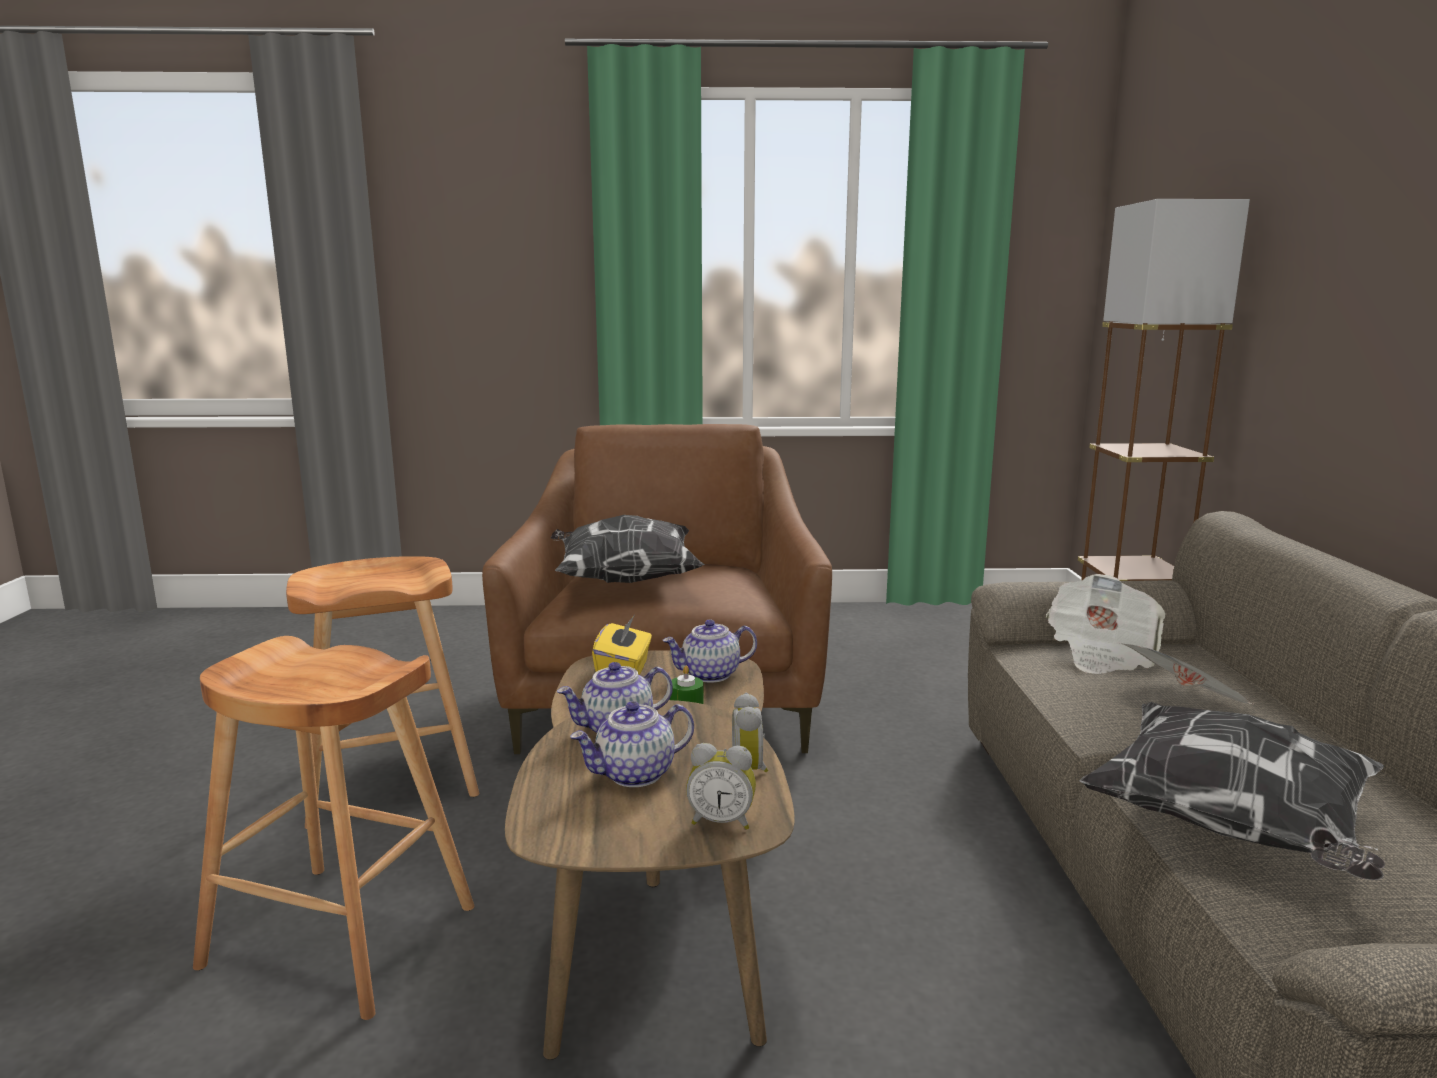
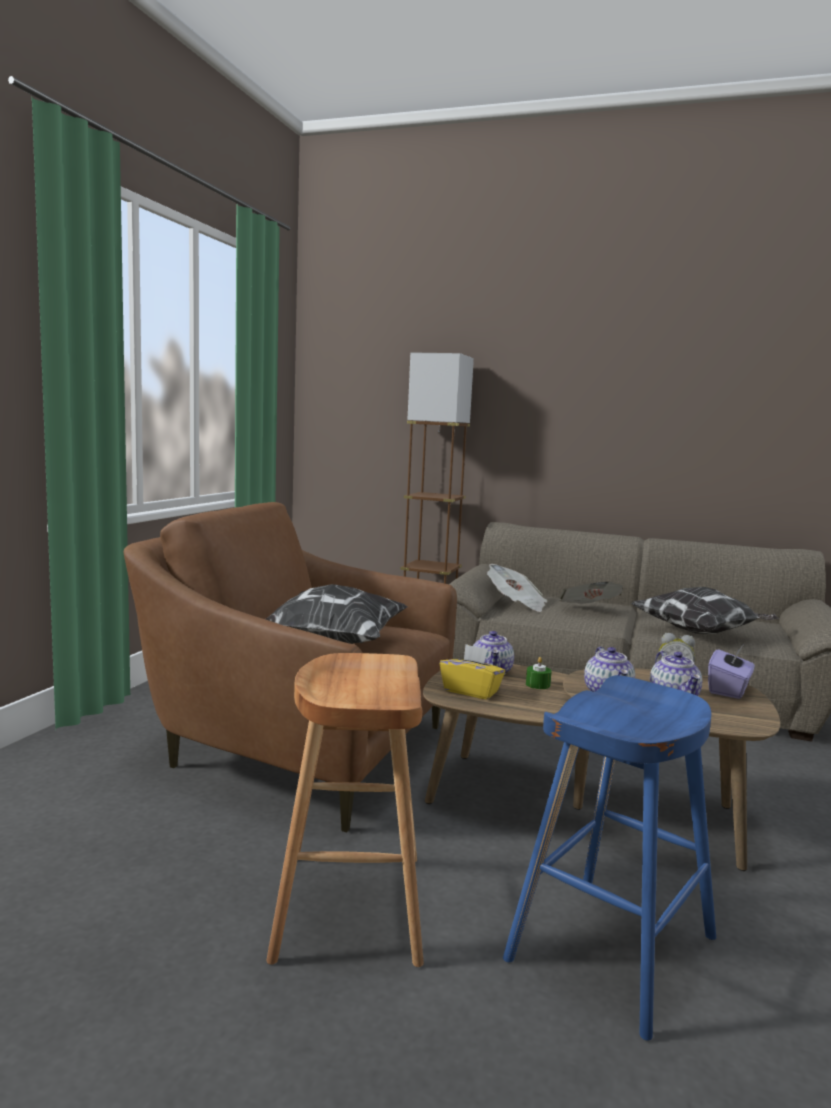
camera: 70 degrees left, 5 degrees down
(341, 936) = (612, 947): brown stool -> blue stool
(721, 821) = (729, 690): alarm clock -> purple tissue box

